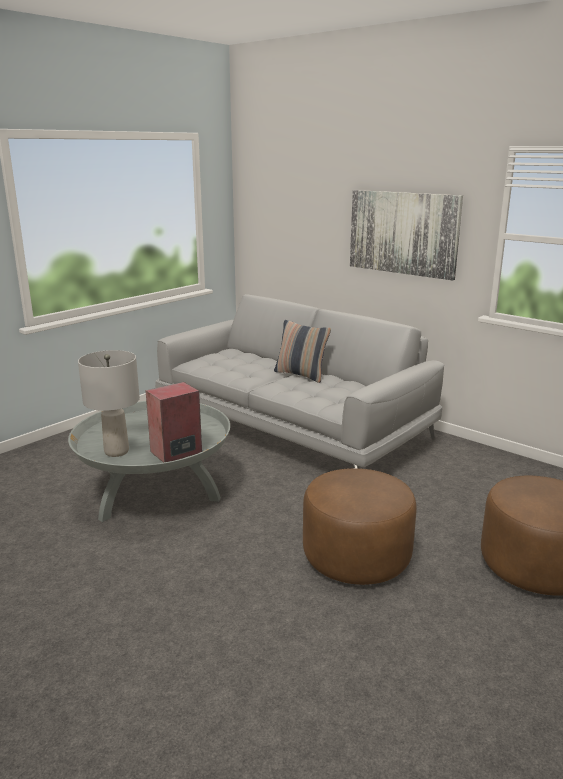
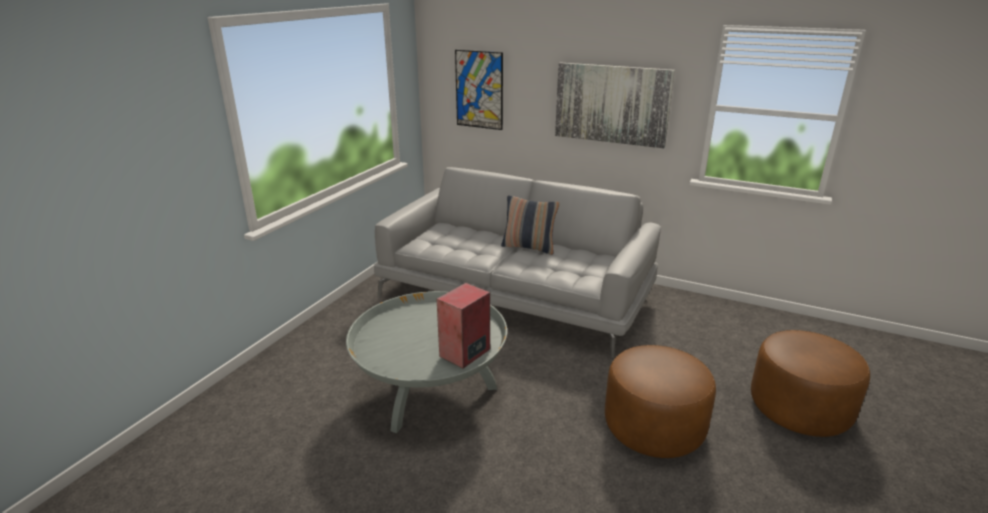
camera: 15 degrees left, 5 degrees up
(117, 452) = (405, 362): grey table lamp -> none
(284, 219) = (479, 90): none -> picture

